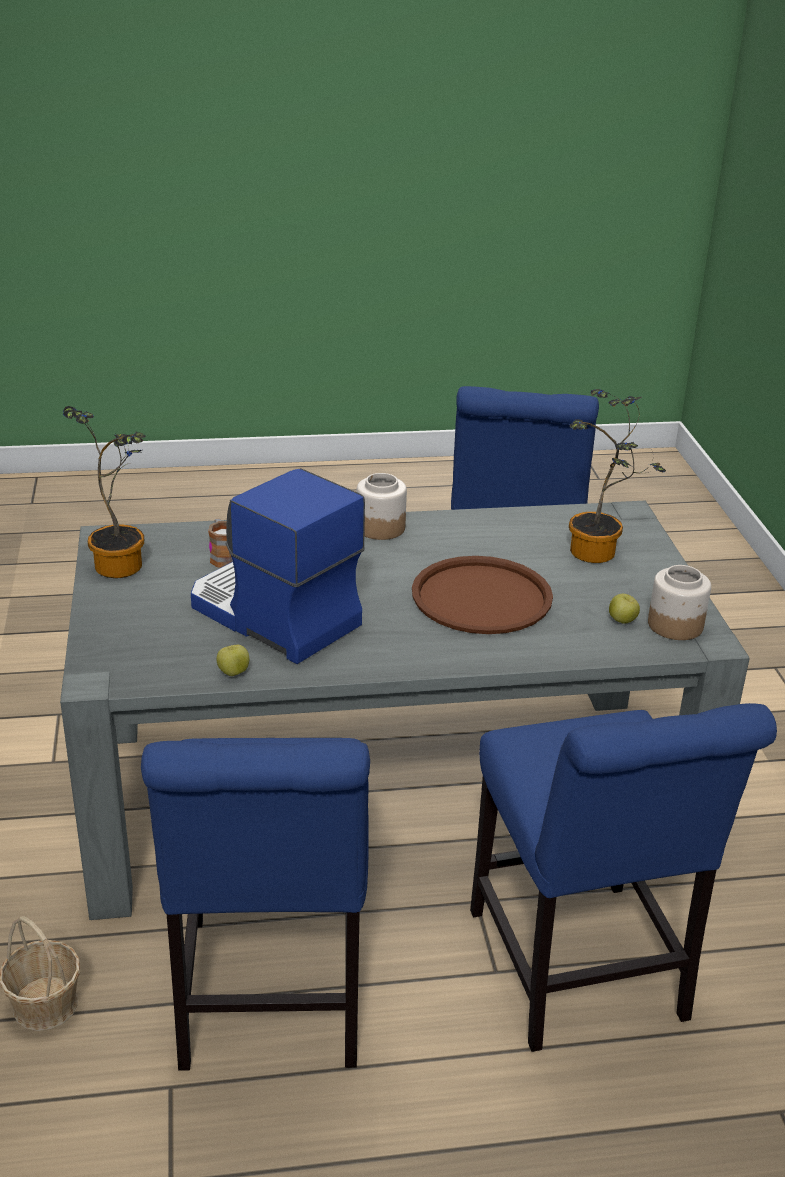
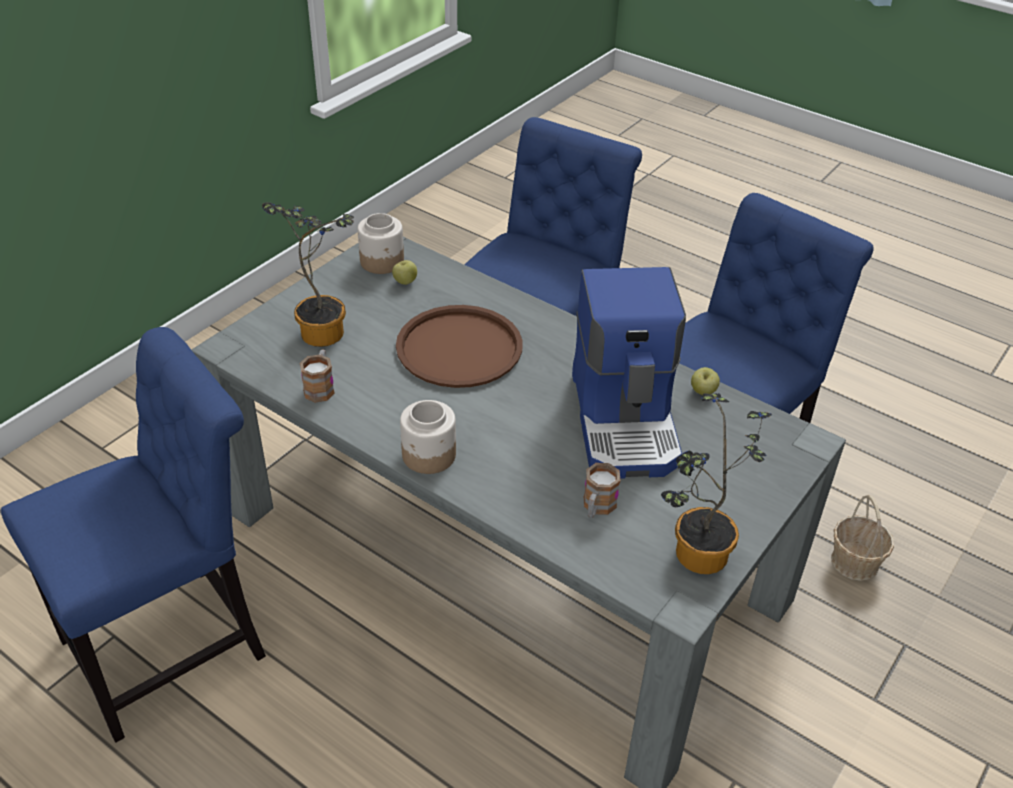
camera: 135 degrees left, 10 degrees up
(521, 524) = (320, 387): none -> mug

